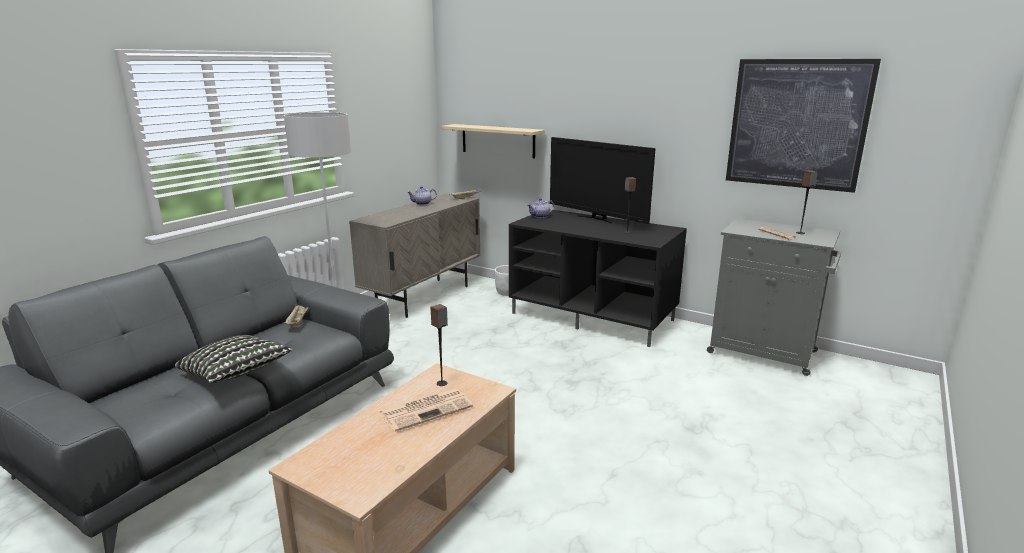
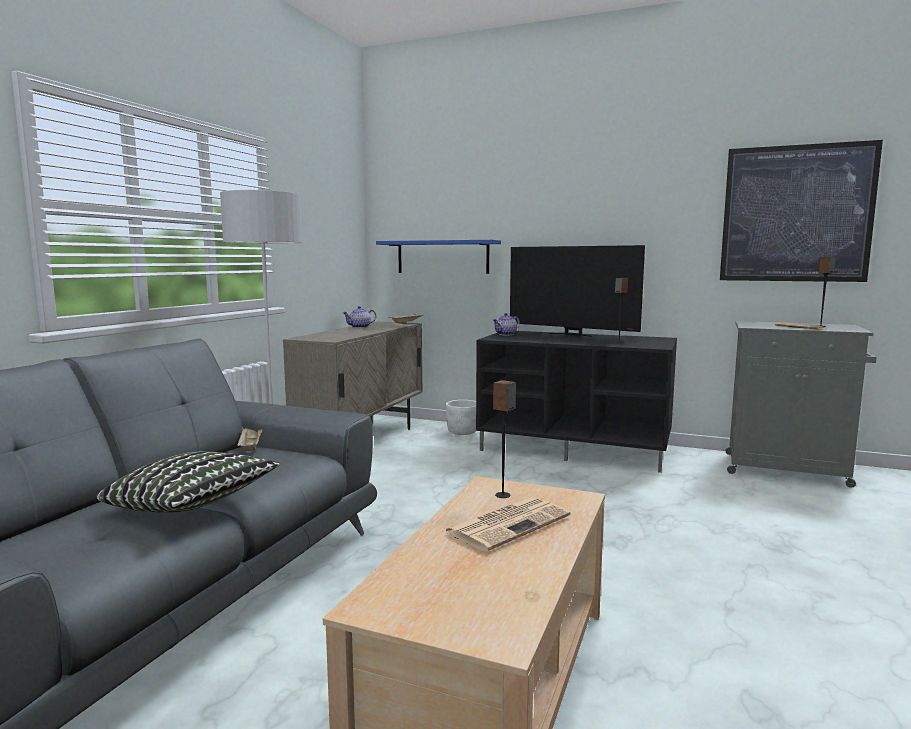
camera: 10 degrees left, 10 degrees down
(498, 140) = (442, 257): beige shelf -> blue shelf

